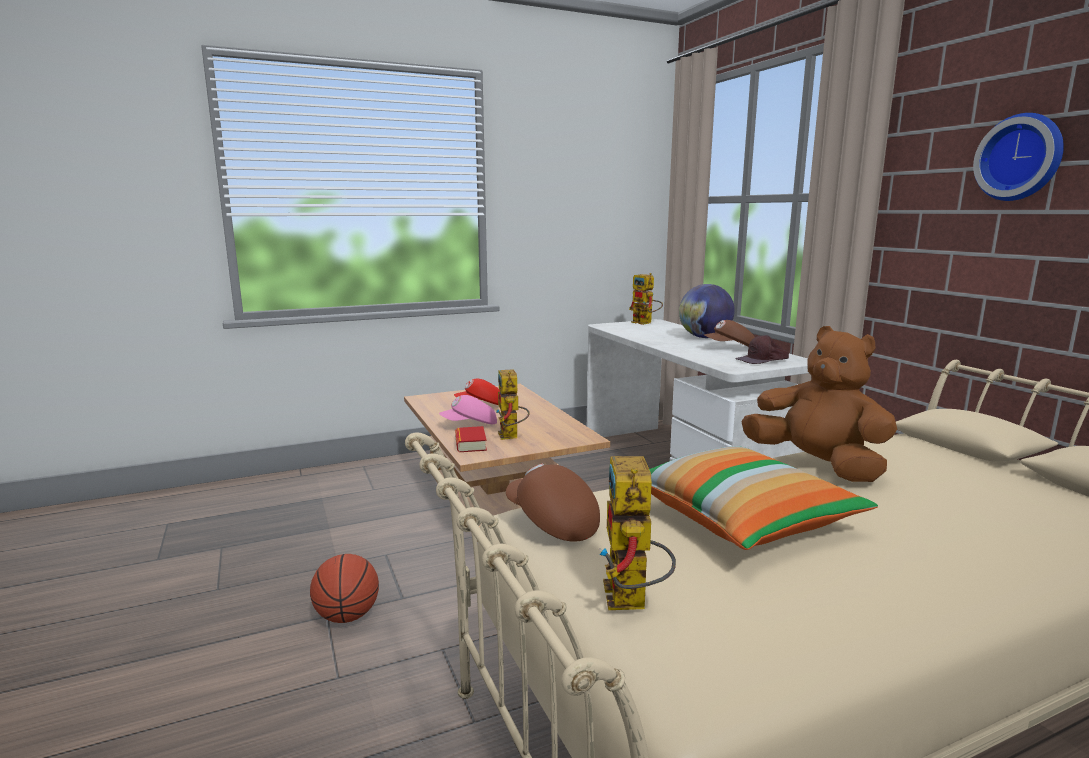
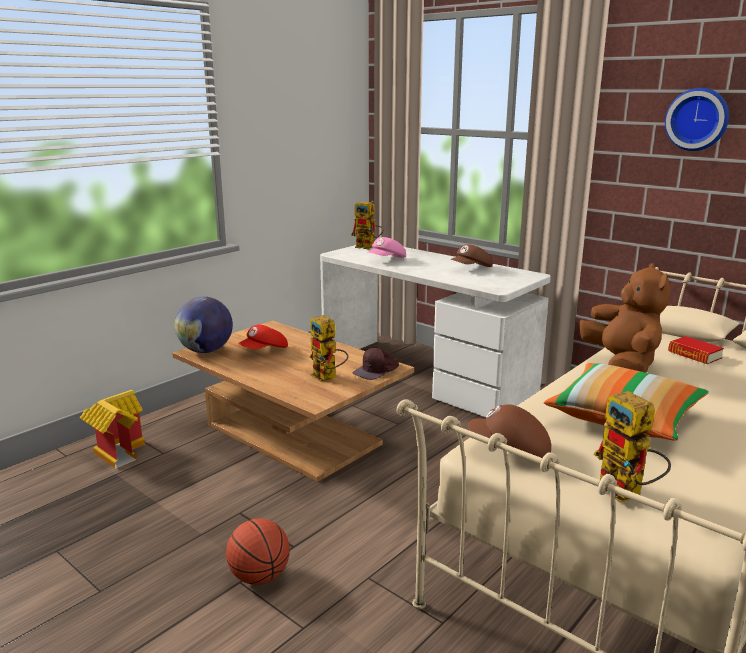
camera: 25 degrees left, 5 degrees up
(340, 480) = (118, 451): none -> toy house
(470, 425) = (277, 373): pink cap -> pink cap (387, 260)
(470, 444) = (300, 392): book -> book (694, 355)
(704, 337) = (437, 259): globe -> globe (206, 351)
(762, 360) = (508, 278): brown cap -> brown cap (377, 370)
(816, 465) = (621, 365): brown plush toy -> brown plush toy turned 60 degrees clockwise

